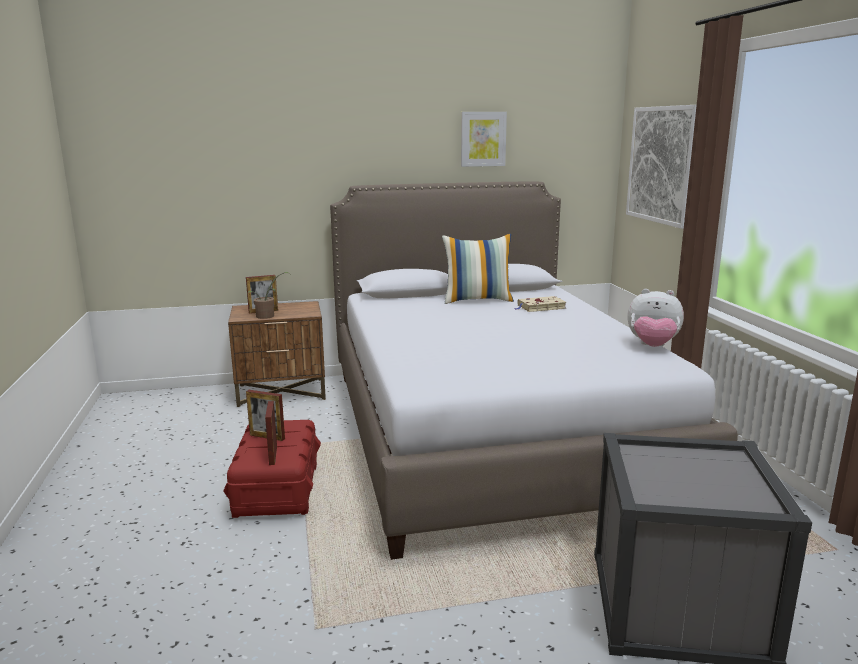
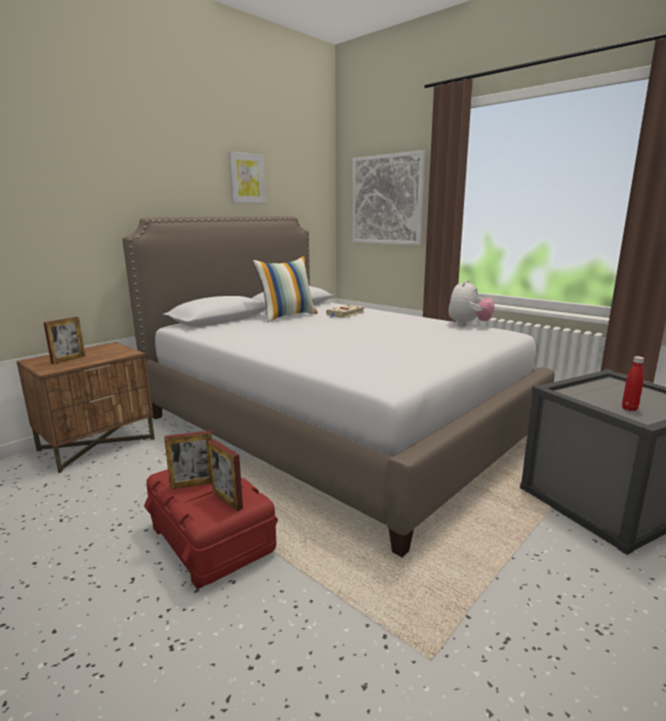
camera: 35 degrees left, 0 degrees up
(268, 316) = (82, 362): potted plant -> none
(652, 346) = (468, 324): plush toy -> plush toy turned 45 degrees counterclockwise
(669, 486) = (629, 408): none -> red bottle

